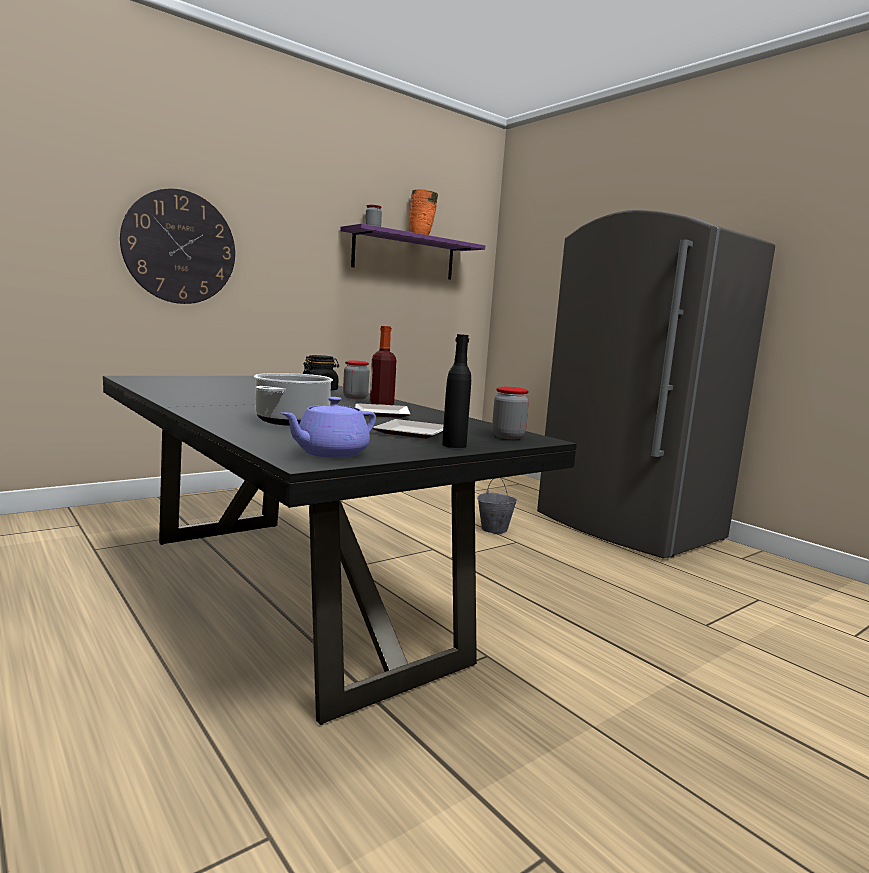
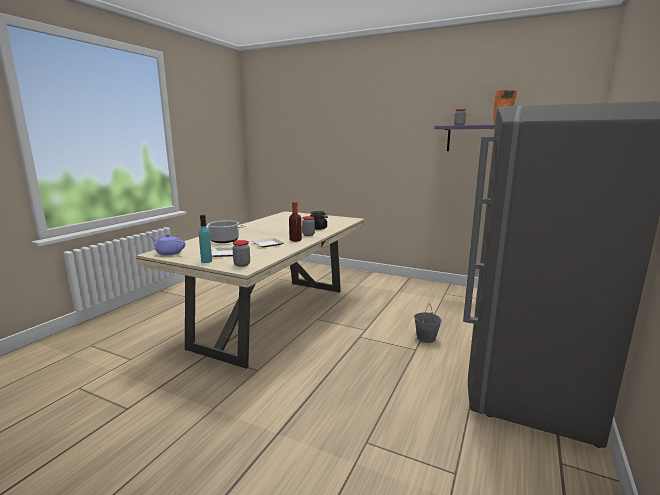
camera: 65 degrees right, 5 degrees up
(180, 247) = (349, 151): wall clock -> none
(292, 595) = (275, 317): black dining table -> beige dining table
(454, 445) = (206, 261): black bottle -> turquoise bottle

